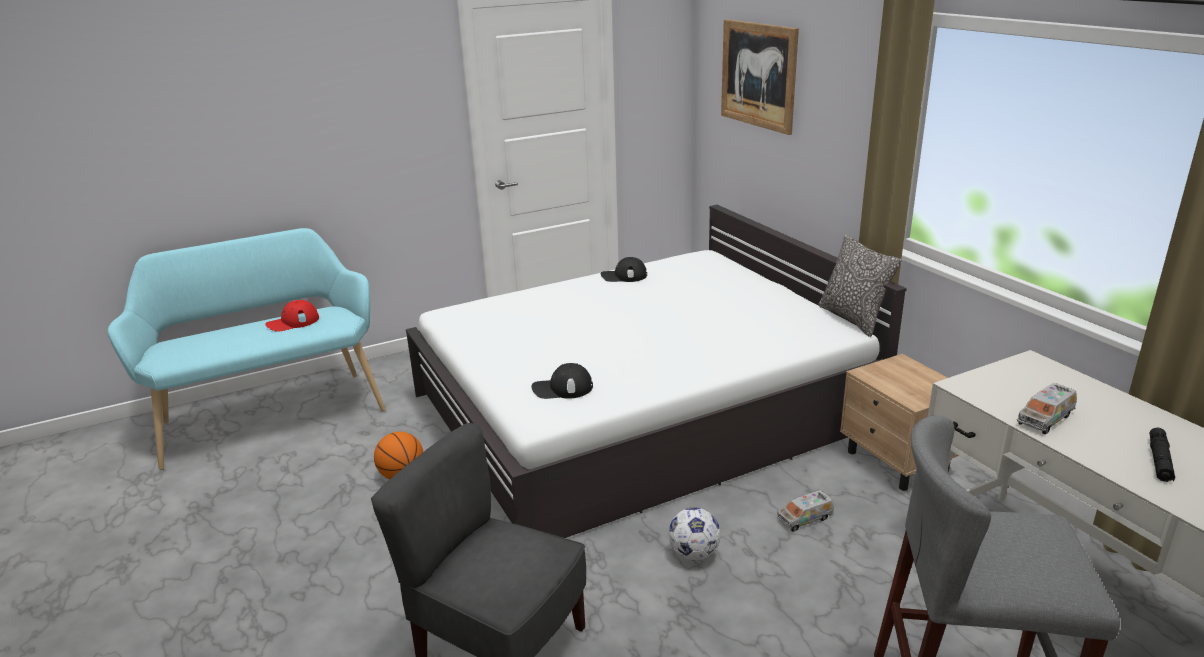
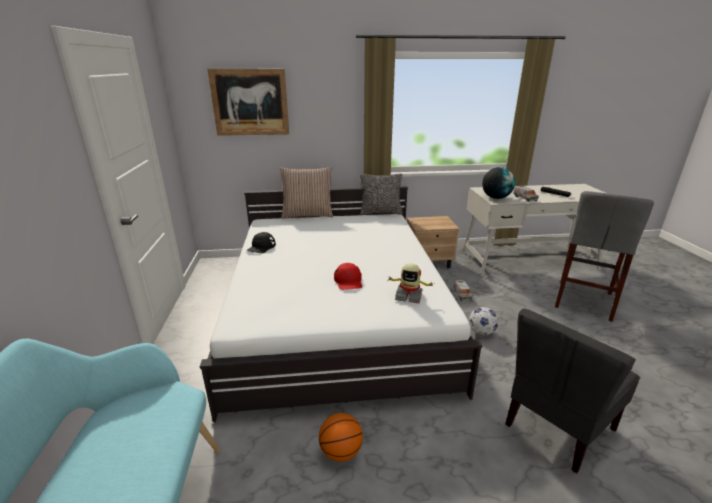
camera: 70 degrees left, 0 degrees up
(293, 322) = (124, 441): red cap -> red cap (348, 281)
(562, 388) = (409, 296): black cap -> toy robot
(765, 272) = (307, 215): none -> pillow
(991, 384) = (496, 198): none -> globe

